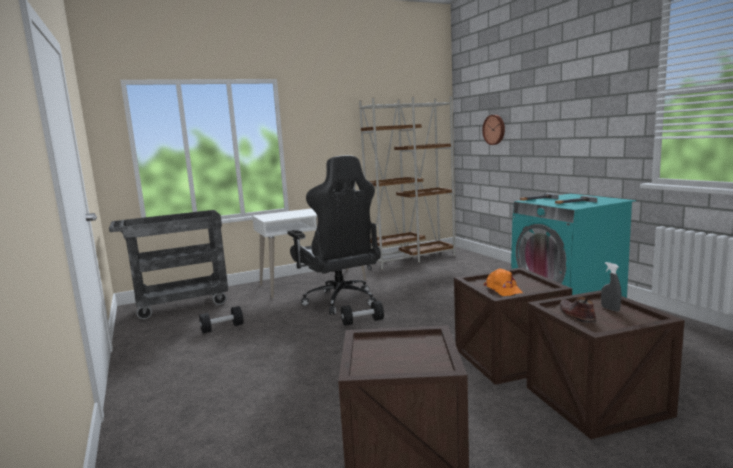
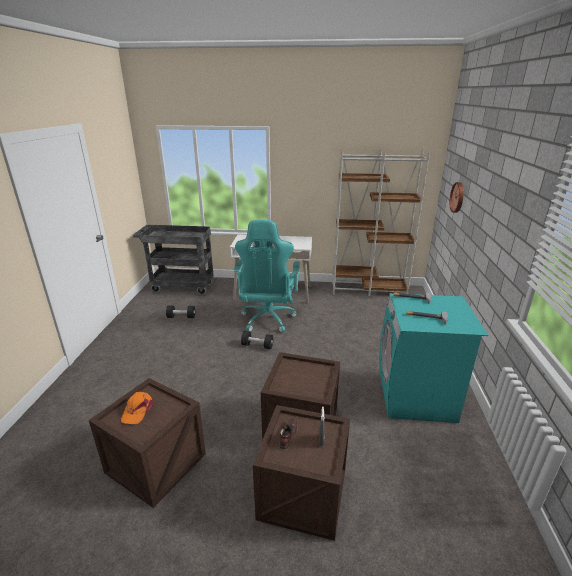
camera: 30 degrees right, 15 degrees up
(338, 300) = (268, 317): black office chair -> turquoise office chair
(503, 289) = (291, 380): orange cap -> orange cap (138, 410)

